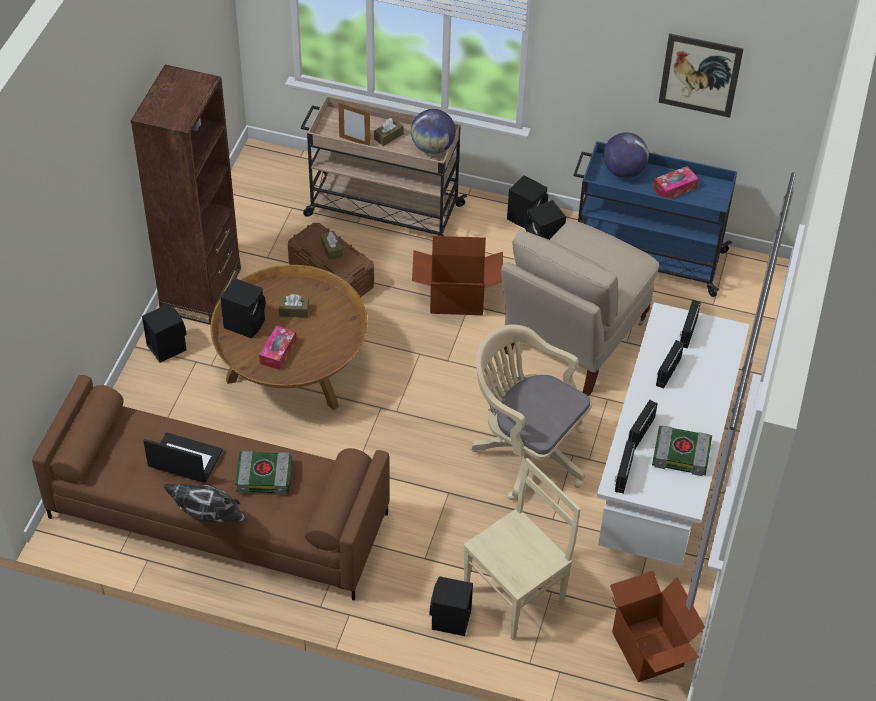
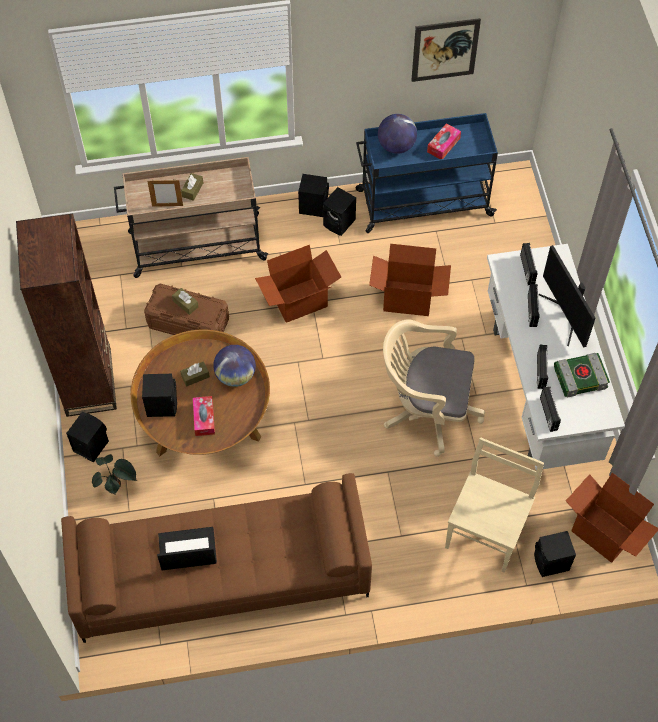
camera: 25 degrees left, 10 degrees up
(168, 393) = (116, 486): none -> potted plant
(210, 523) = (241, 596): pillow -> none
(265, 476) = (260, 534): book -> none
(433, 147) = (234, 185): globe -> globe (235, 376)
(450, 621) = (450, 579): black speaker -> black speaker (551, 563)
(573, 338) = (408, 297): beige chair -> cardboard box
(703, 390) = (566, 315): none -> monitor

